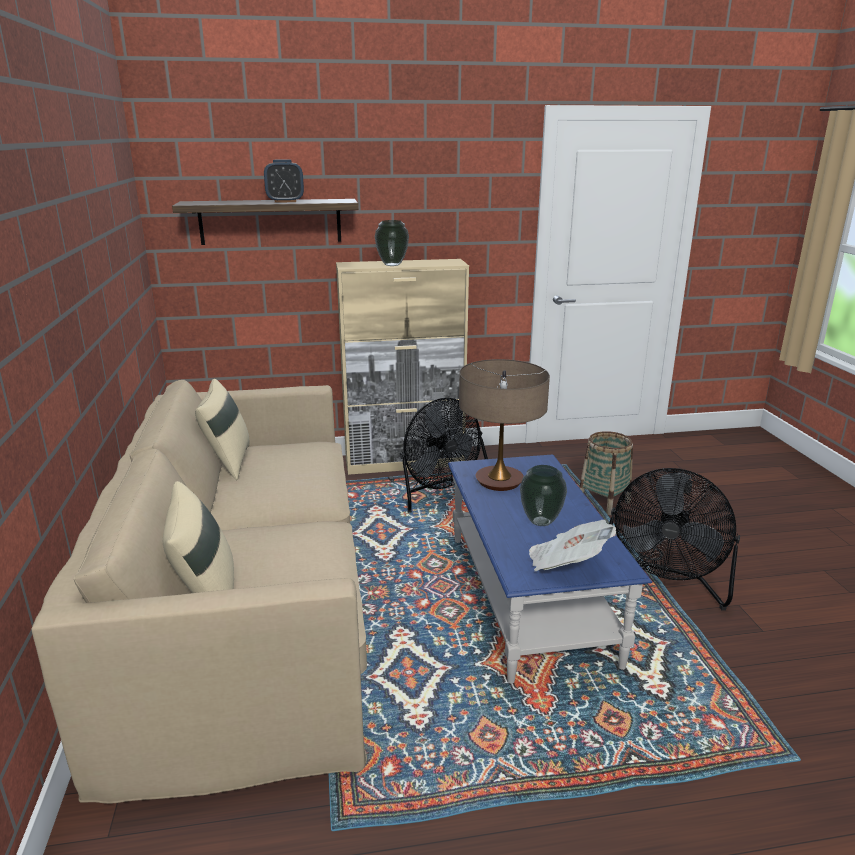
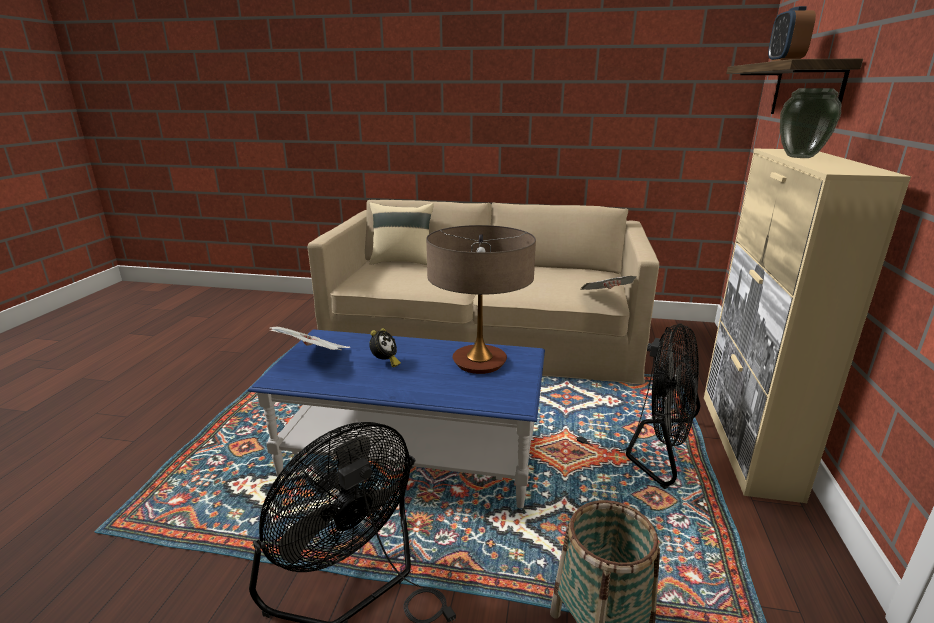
camera: 110 degrees right, 0 degrees up
(228, 462) = (576, 270): beige pillow -> none
(319, 443) = (607, 298): none -> newspaper
(434, 493) = (650, 447): black fan -> black fan turned 135 degrees counterclockwise
(540, 521) = (385, 362): vase -> alarm clock

